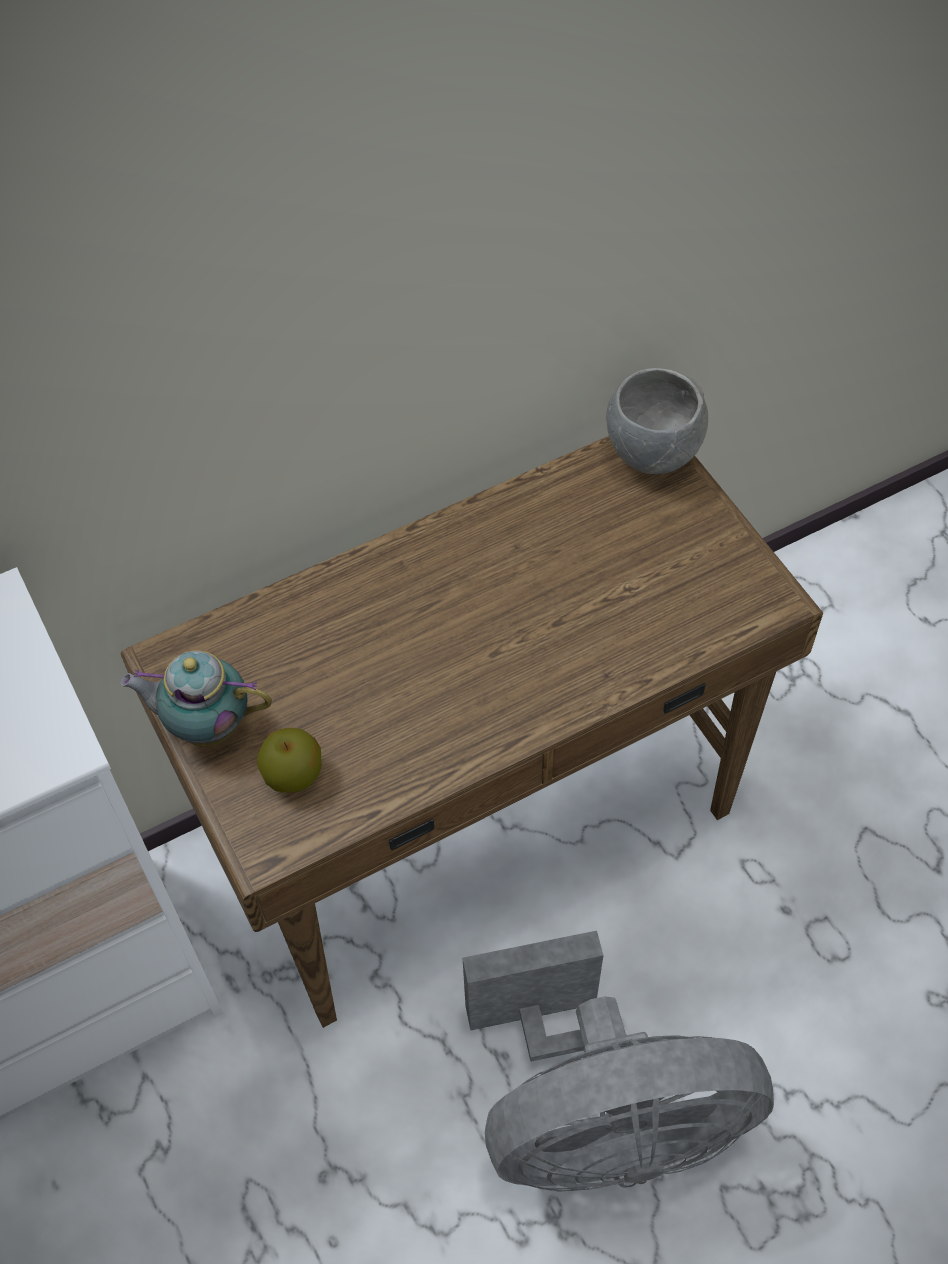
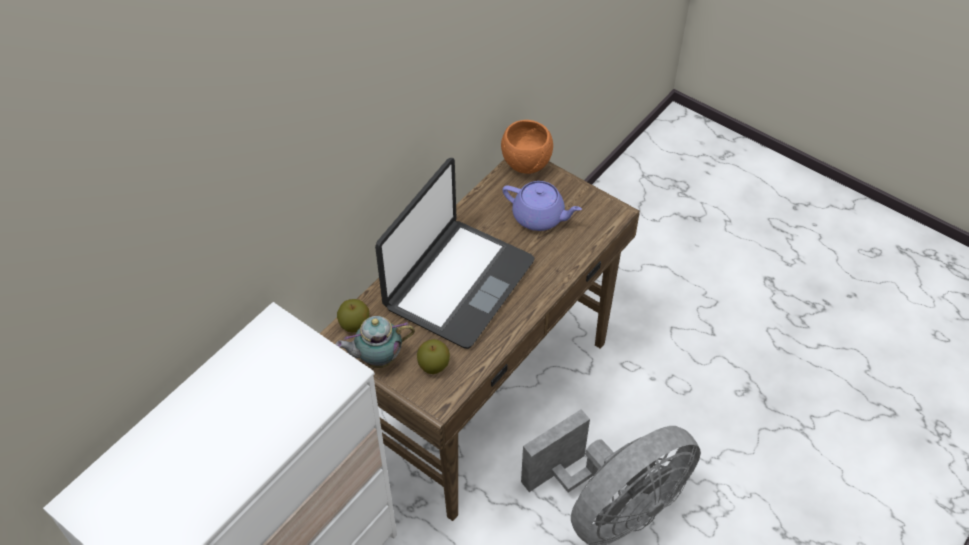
camera: 25 degrees left, 5 degrees down
(201, 649) = (354, 325): none -> apple
(415, 636) = (457, 283): none -> laptop
(626, 562) = (539, 217): none -> purple teapot
(654, 453) = (526, 164): grey bowl -> orange bowl

